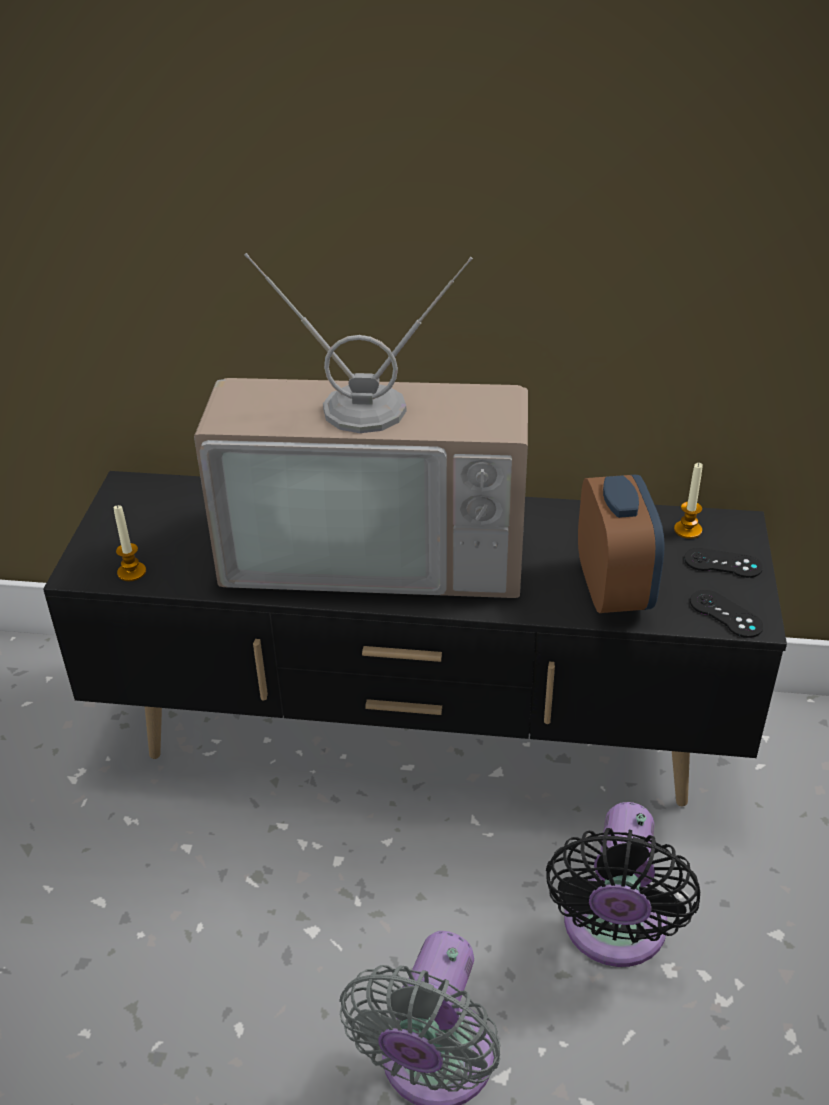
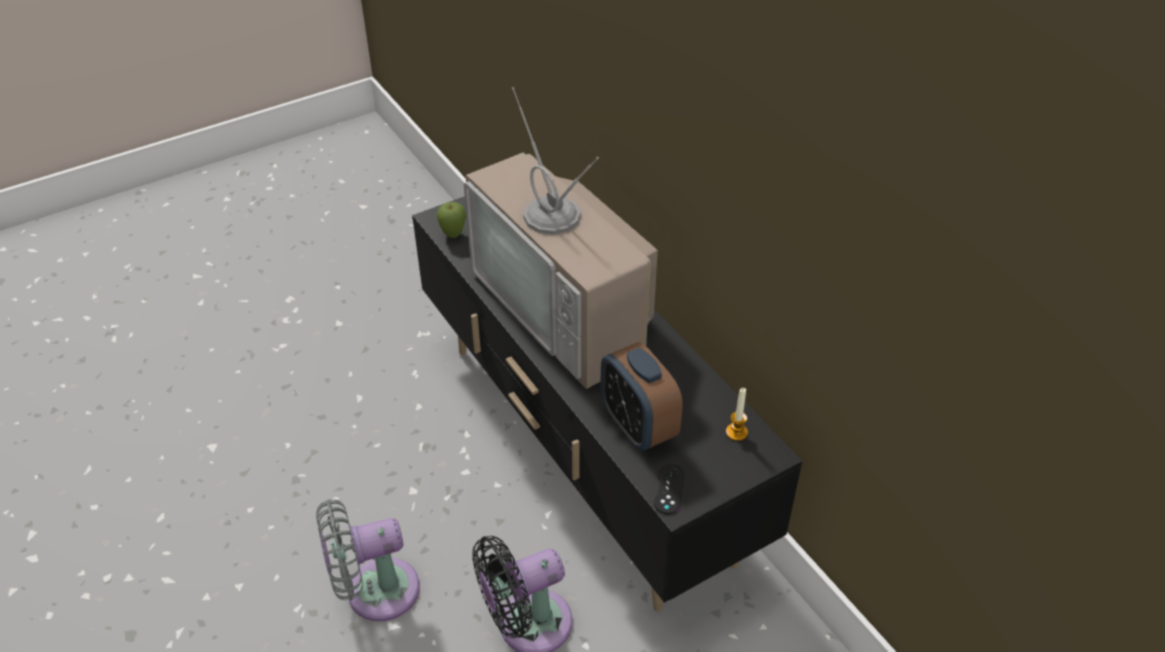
camera: 50 degrees right, 5 degrees up
(132, 572) = (453, 235): candle -> apple
(613, 589) = (638, 426): alarm clock -> alarm clock turned 105 degrees clockwise
(723, 563) = (719, 465): black game controller -> none

